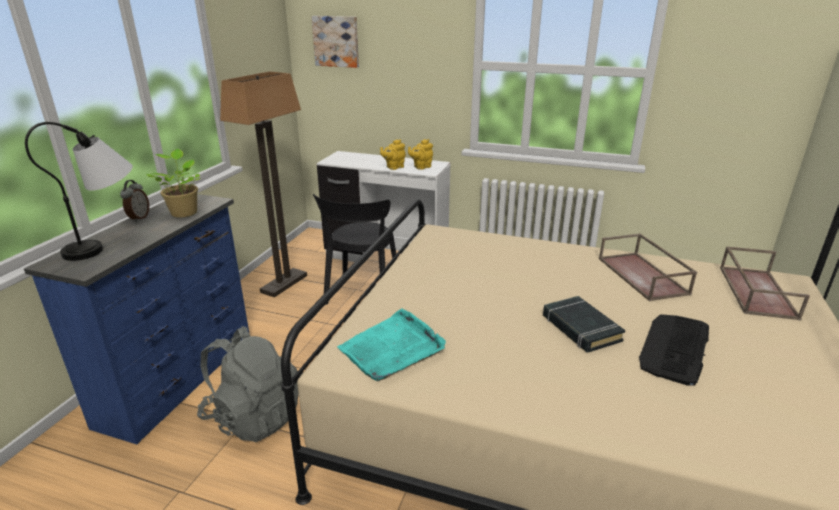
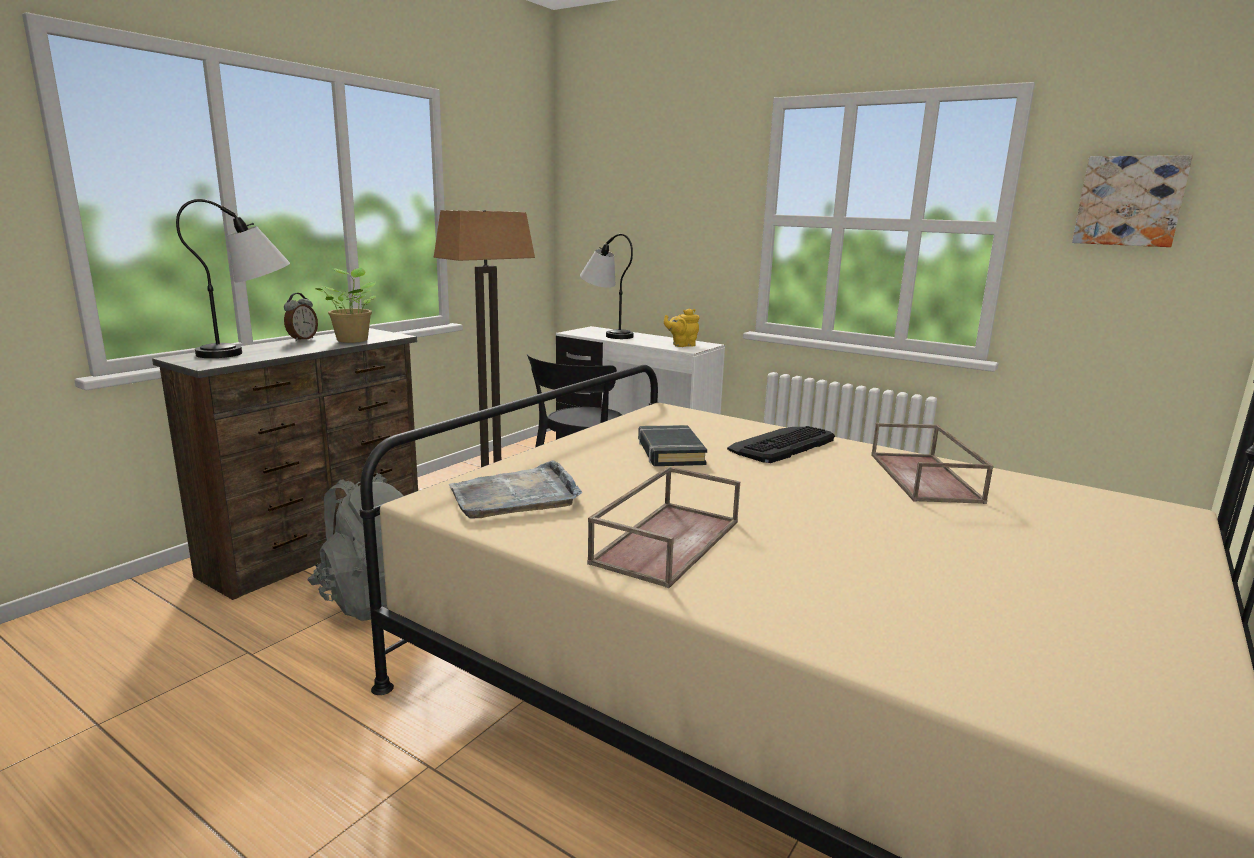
camera: 15 degrees right, 10 degrees down
(181, 378) = (319, 548): blue dresser -> brown dresser
(336, 41) = (605, 193): picture -> picture (1129, 201)
(356, 159) = (606, 334): none -> table lamp
(392, 348) = (515, 495): turquoise tray -> grey tray
(394, 167) = (646, 343): yellow teapot -> none
(580, 328) = (784, 512): black book -> black book (670, 452)
(675, 348) = (913, 549): keyboard -> keyboard (781, 445)
(755, 291) = (1099, 513): brown tray -> brown tray (666, 540)

